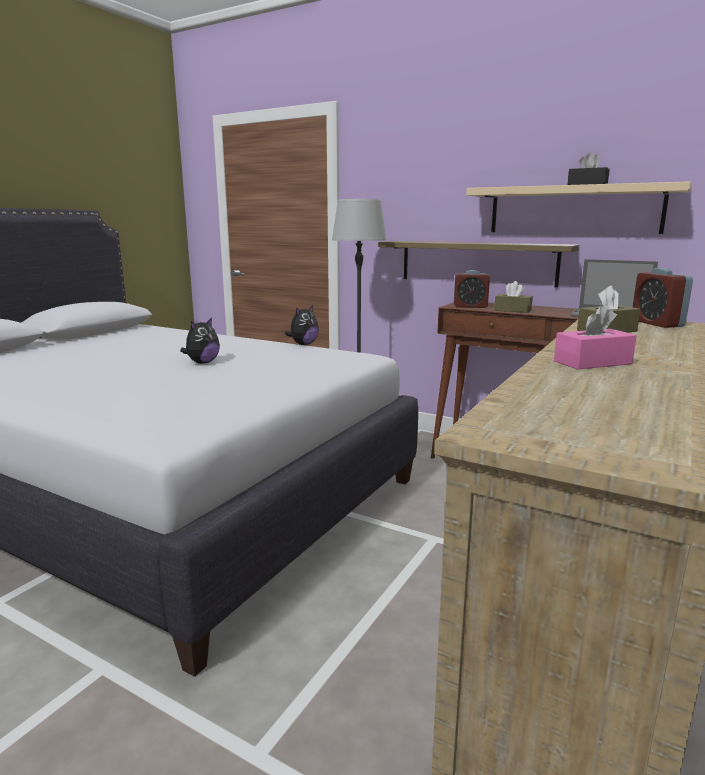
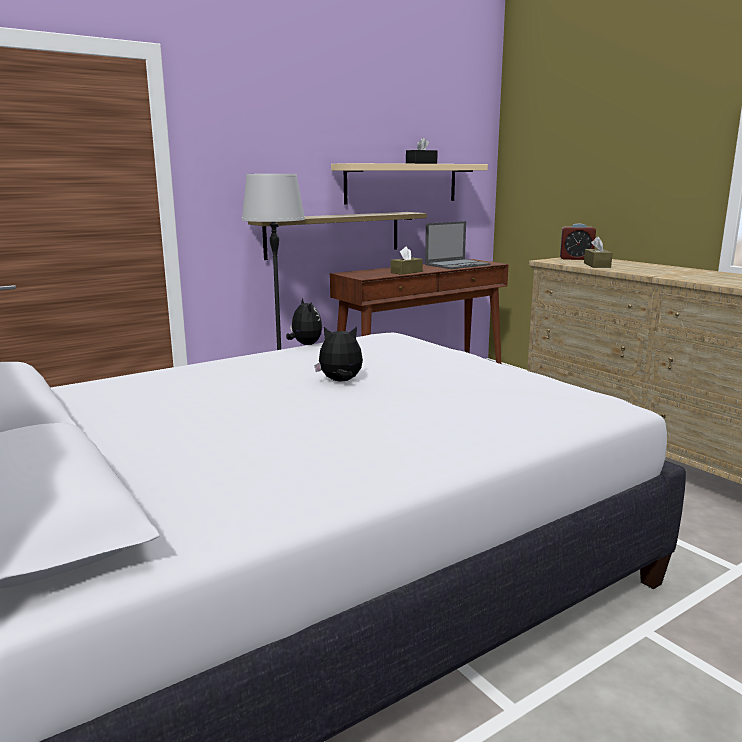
camera: 65 degrees left, 0 degrees up
(202, 363) = (340, 381): plush toy -> plush toy turned 60 degrees counterclockwise
(470, 306) = (372, 275): alarm clock -> none
(592, 362) = (688, 276): pink tissue box -> none

